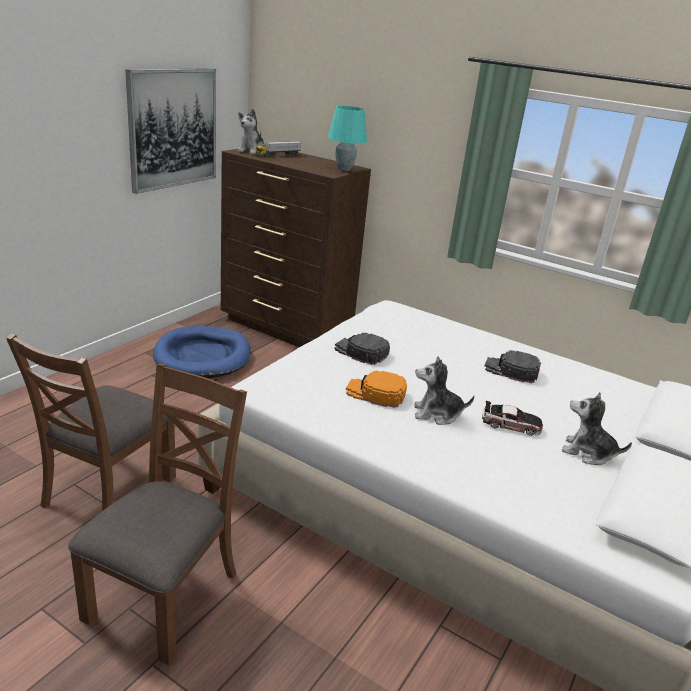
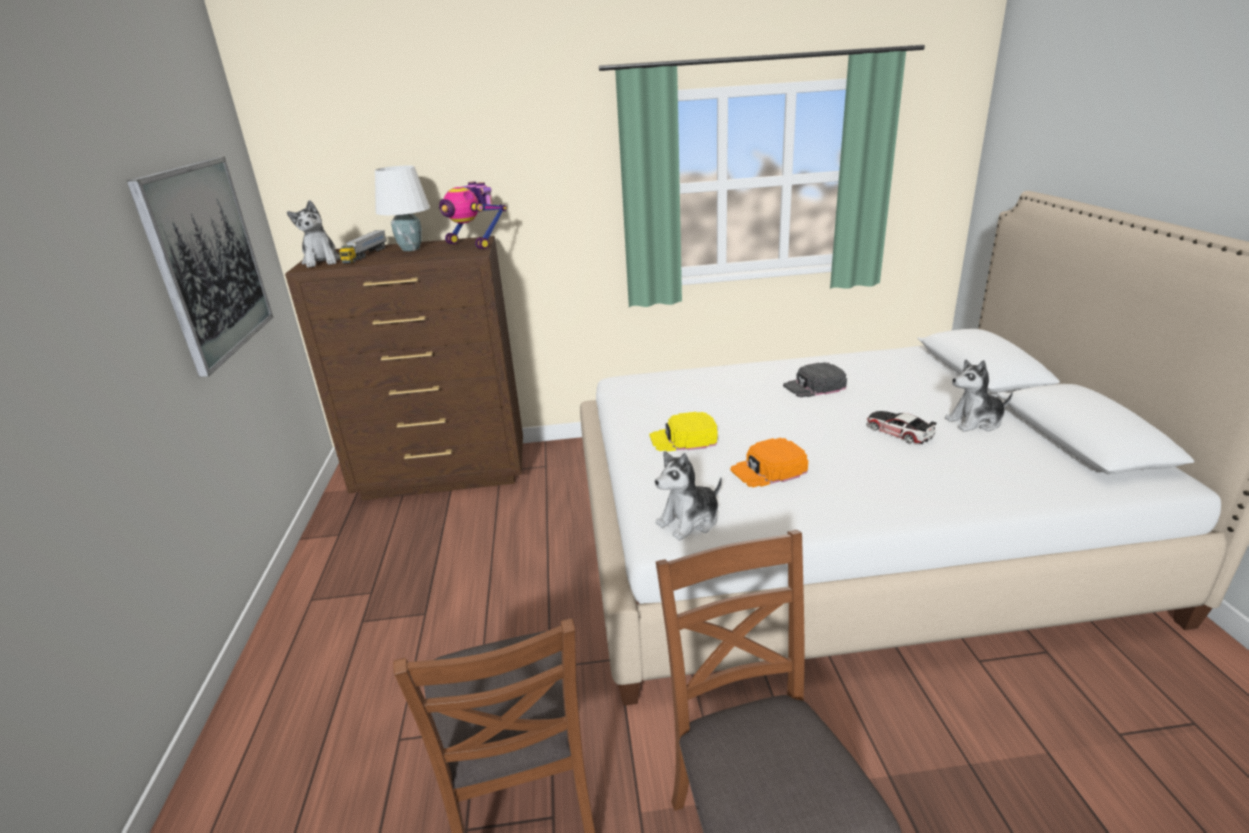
camera: 35 degrees left, 0 degrees up
(203, 356) = (394, 559): blue dog bed -> none
(307, 160) = (410, 249): none -> white table lamp
(345, 169) = (474, 244): turquoise table lamp -> toy robot
(361, 352) = (683, 439): black cap -> yellow cap
(437, 414) = (843, 457): plush toy -> plush toy (689, 521)
(511, 424) = (898, 432): toy car -> toy car turned 105 degrees counterclockwise

